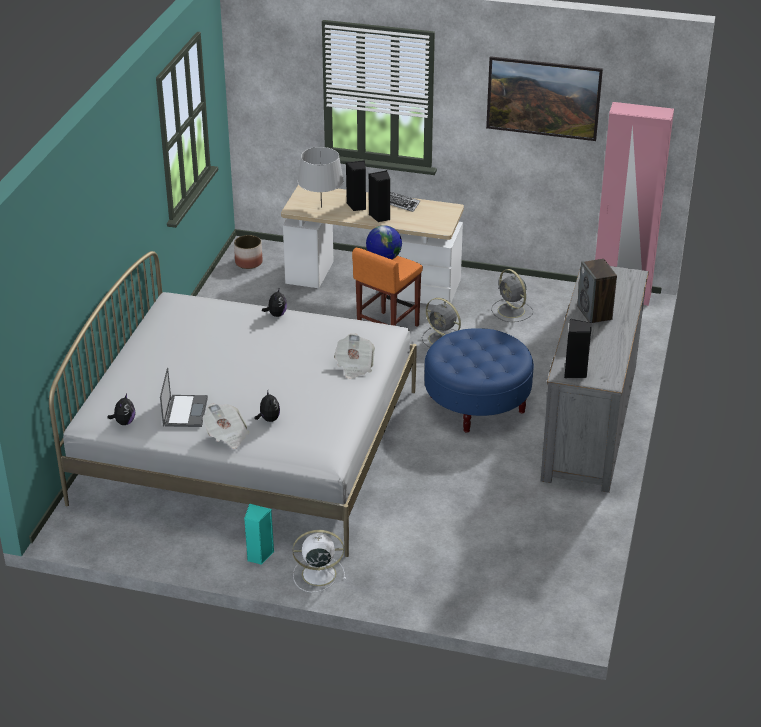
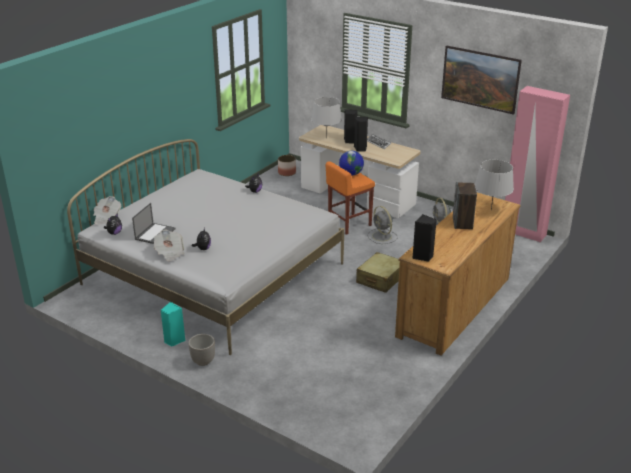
camera: 20 degrees right, 5 degrees down
(317, 574) = (203, 361): white fan -> planter
(354, 366) = (282, 229): newspaper -> newspaper (106, 218)
(477, 404) = (380, 279): blue ottoman -> beige suitcase
(590, 421) = (454, 306): grey dresser -> brown dresser
(618, 286) = (491, 210): none -> grey table lamp

